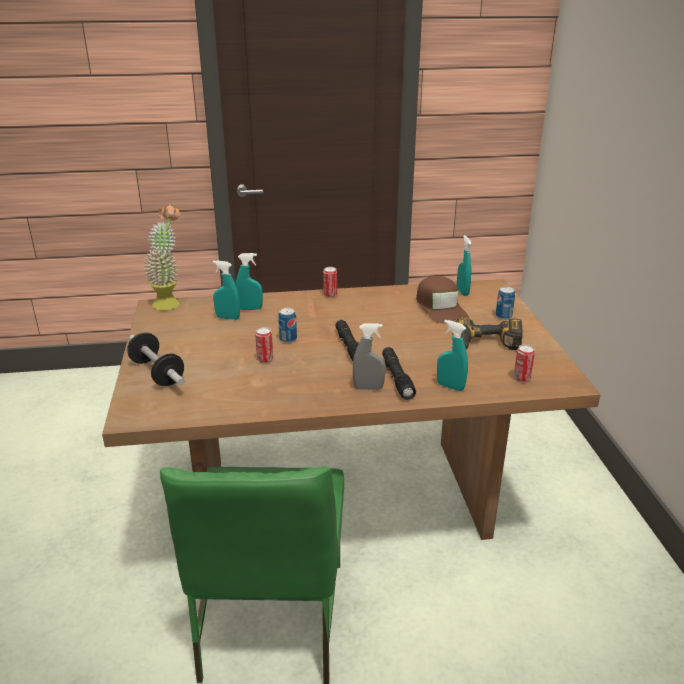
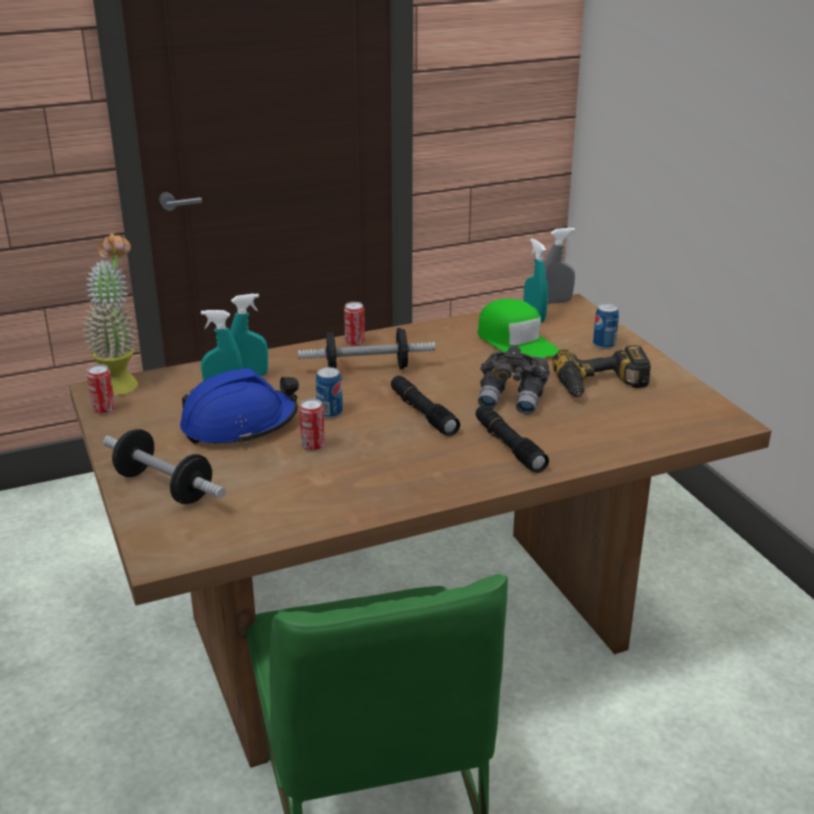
camera: 15 degrees left, 0 degrees up
(226, 339) = (239, 425): none -> blue hard hat
(328, 313) = (367, 369): none -> dumbbell
(368, 388) = (478, 464): grey spray bottle -> grey spray bottle (556, 302)
(417, 345) = (513, 398): none -> grey binoculars
(440, 307) = (516, 342): brown cap -> green cap
(450, 386) = (584, 447): turquoise spray bottle -> none
(521, 378) = (667, 423): can -> can (104, 409)

